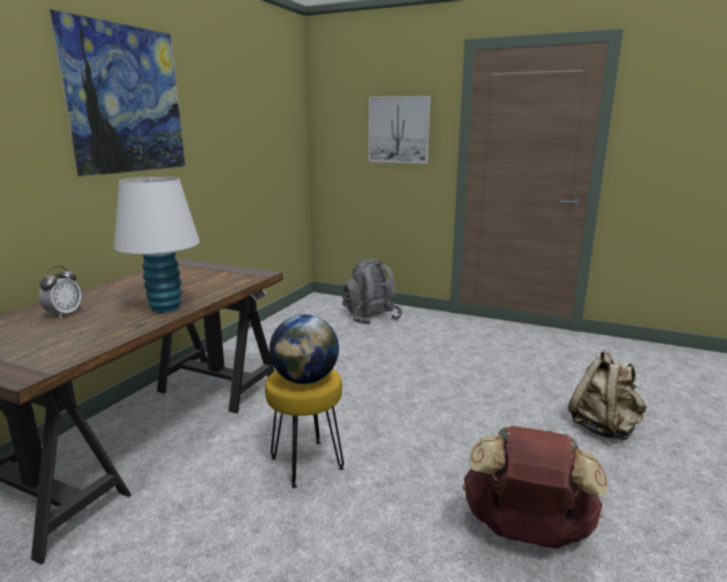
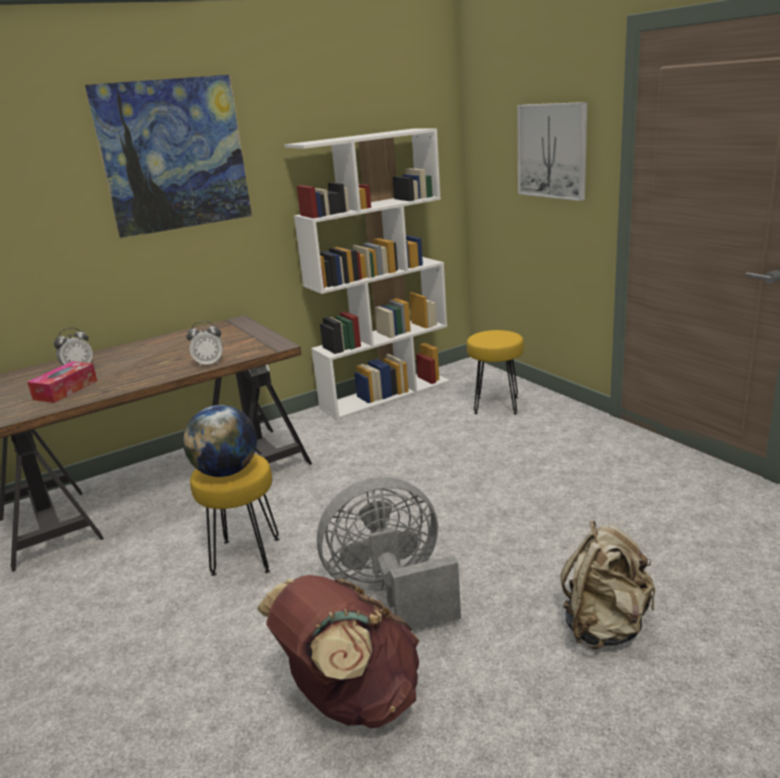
camera: 35 degrees right, 5 degrees up
(83, 331) = (65, 390): none -> tissue box
(165, 308) = (146, 376): white table lamp -> none
(218, 292) = (209, 364): none -> alarm clock
(278, 323) = (386, 394): none -> white bookcase
(371, 318) = (495, 405): grey backpack -> yellow stool
(457, 452) = (391, 593): none -> grey fan

